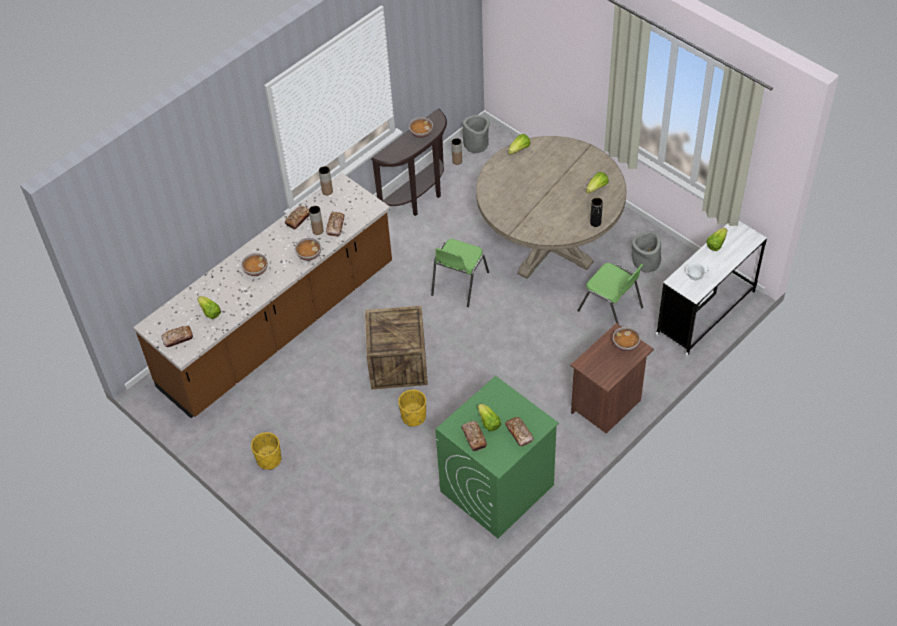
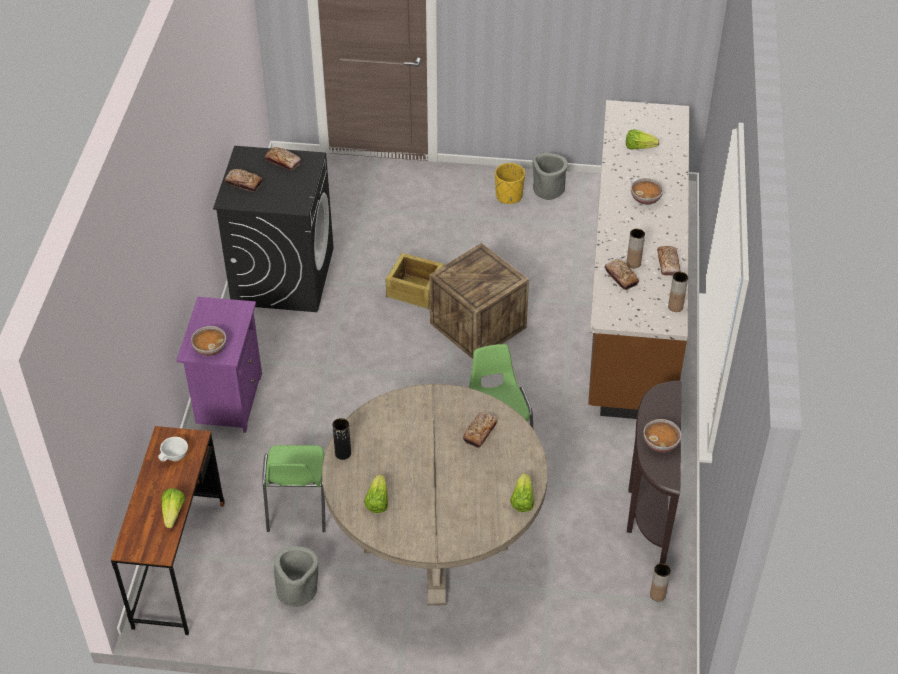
camera: 140 degrees right, 5 degrees down
(178, 338) = (638, 116): bread -> bread (480, 432)
(308, 255) = (613, 237): bowl -> none
(413, 417) = (415, 290): yellow planter -> crate
(476, 144) = (659, 637): grey planter -> grey planter (547, 190)
(488, 422) = (280, 178): lettuce -> none
(497, 489) = (282, 275): green washing machine -> black washing machine
(607, 406) = (228, 399): brown nightstand -> purple nightstand
(611, 309) = (298, 504): green chair -> green chair turned 90 degrees counterclockwise
(706, 313) = (179, 564): white desk -> brown desk

